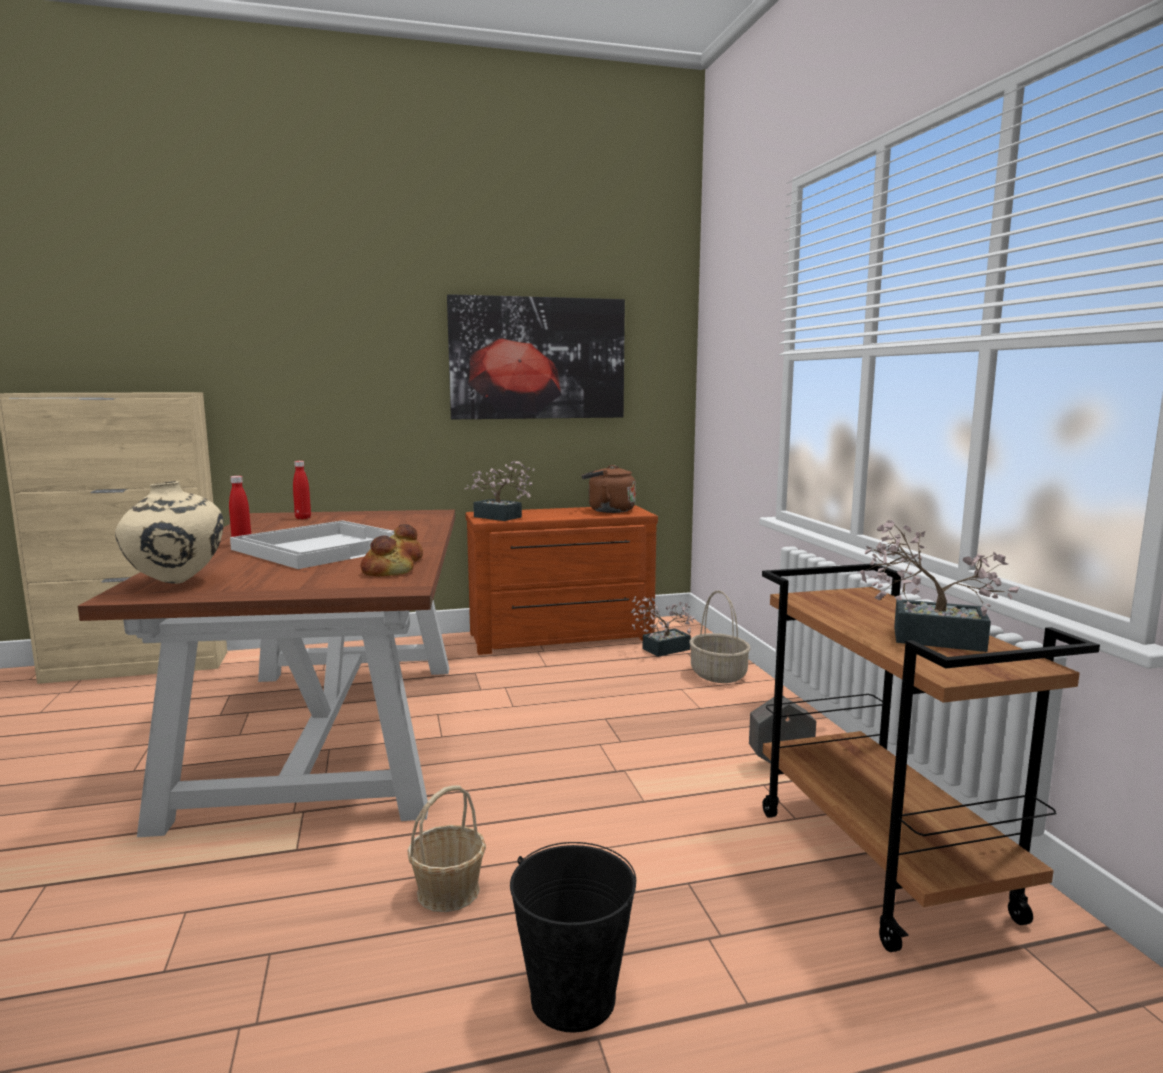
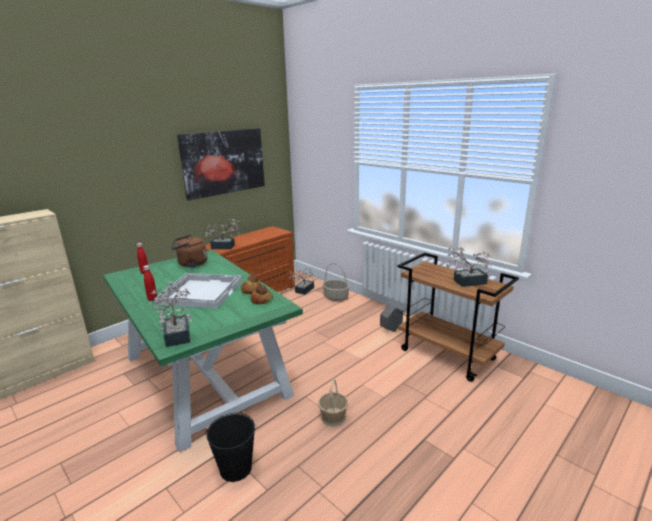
camera: 30 degrees left, 10 degrees up
(176, 583) = (178, 333): beige vase -> potted plant
(329, 732) = (204, 374): brown dining table -> green dining table
(573, 998) = (407, 432): black bucket -> black bucket (236, 468)
(608, 510) = (267, 232): brown kettle -> brown kettle (190, 264)

